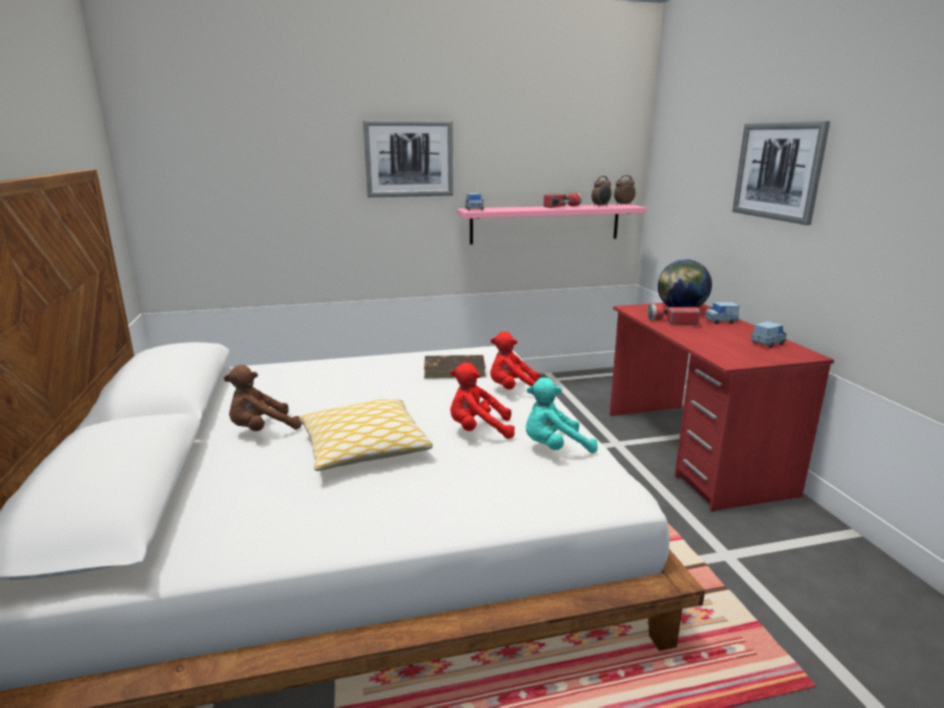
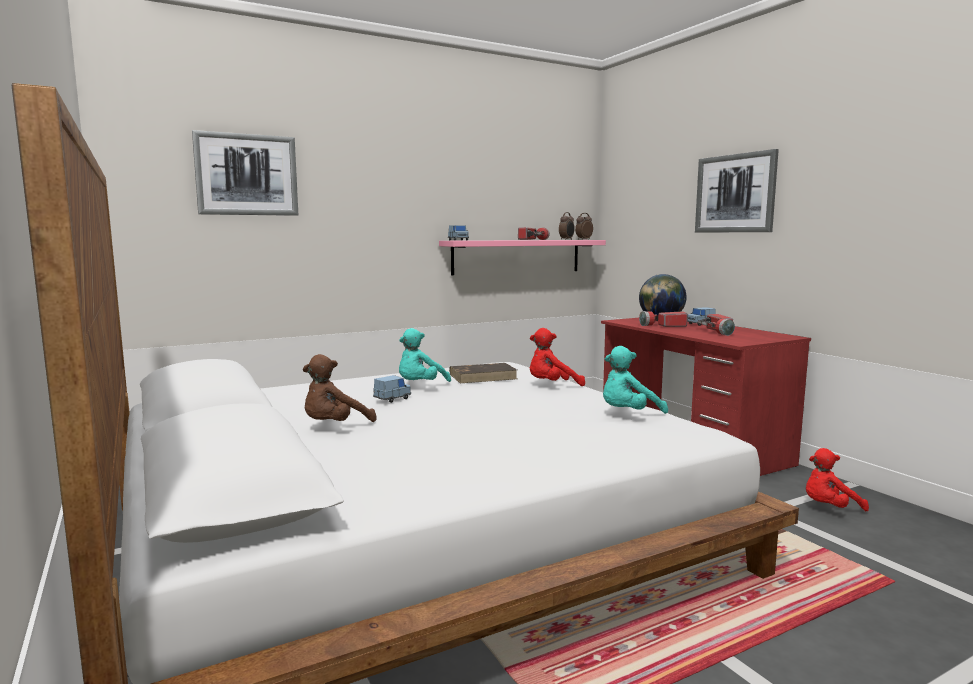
camera: 15 degrees left, 10 degrees down
(364, 448) = (456, 428): pillow -> none
(383, 378) = (420, 386): none -> turquoise plush toy
(409, 159) = (395, 192): picture -> picture (247, 175)
(478, 430) = (549, 410): red plush toy -> red plush toy (829, 508)
(727, 339) = (718, 332): none -> flashlight
(767, 343) = (752, 333): blue toy car -> blue toy car (392, 399)

